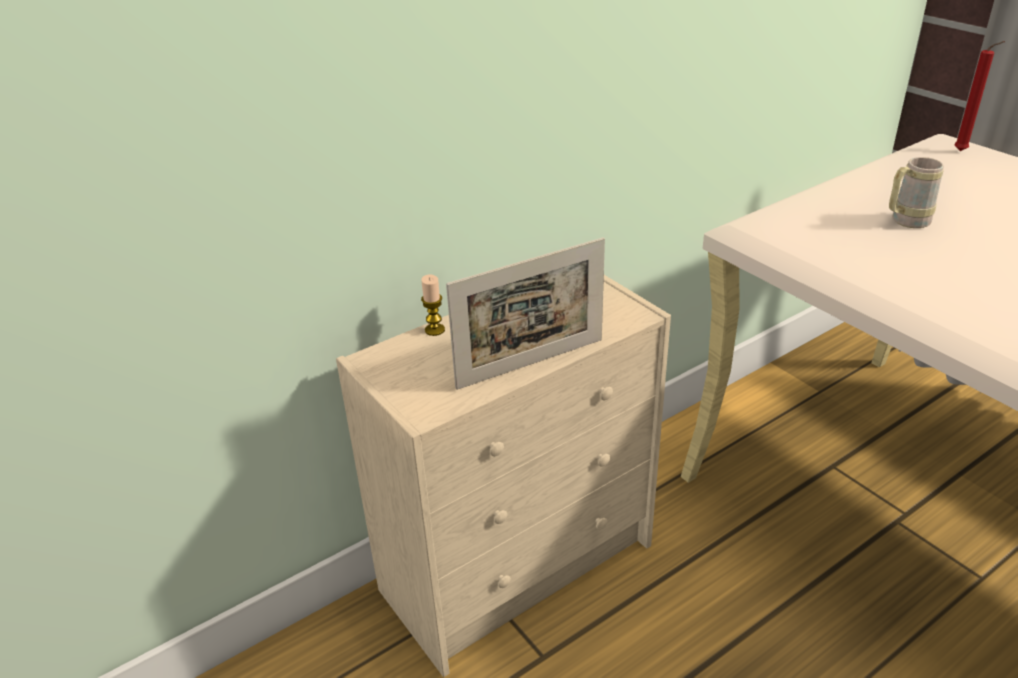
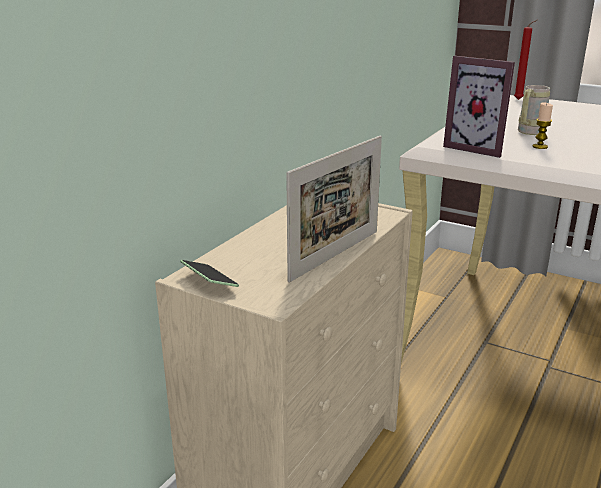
camera: 25 degrees left, 10 degrees down
(382, 371) = (209, 282): none -> phone
(434, 330) = (231, 248): candle -> candle (540, 147)
(804, 240) = (478, 148): none -> picture frame

